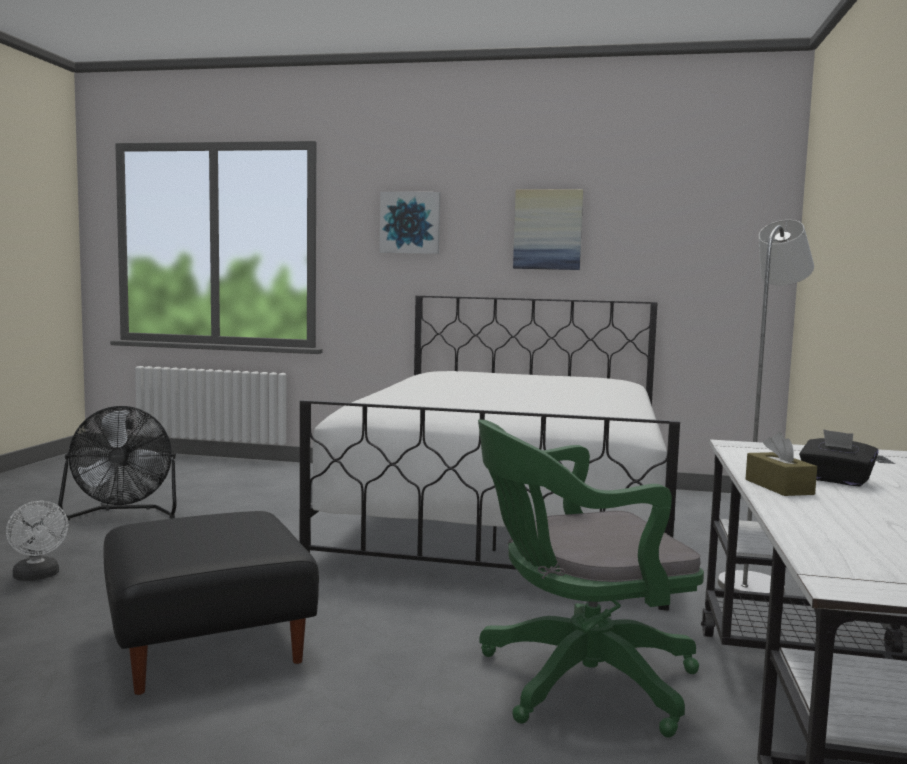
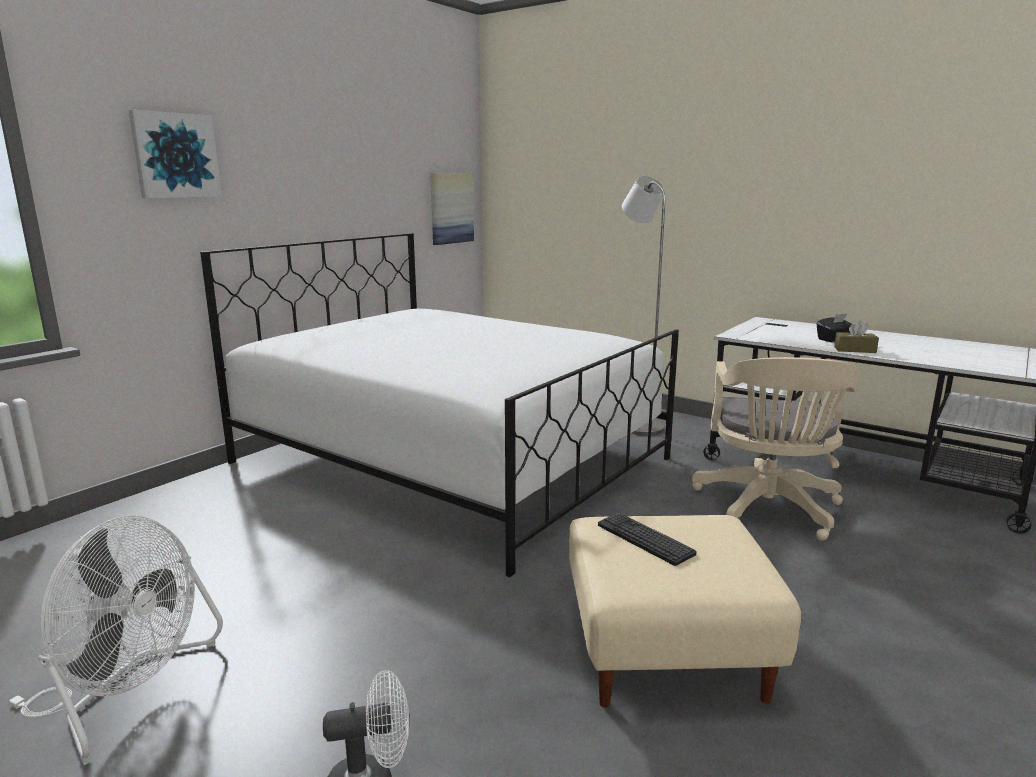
camera: 65 degrees left, 10 degrees up
(120, 513) = (122, 694): black fan -> white fan
(209, 644) = (667, 649): black ottoman -> beige ottoman
(223, 526) = (645, 539): none -> keyboard
(547, 230) = (323, 165): picture -> picture (451, 208)
(577, 682) = (768, 510): green office chair -> beige office chair

